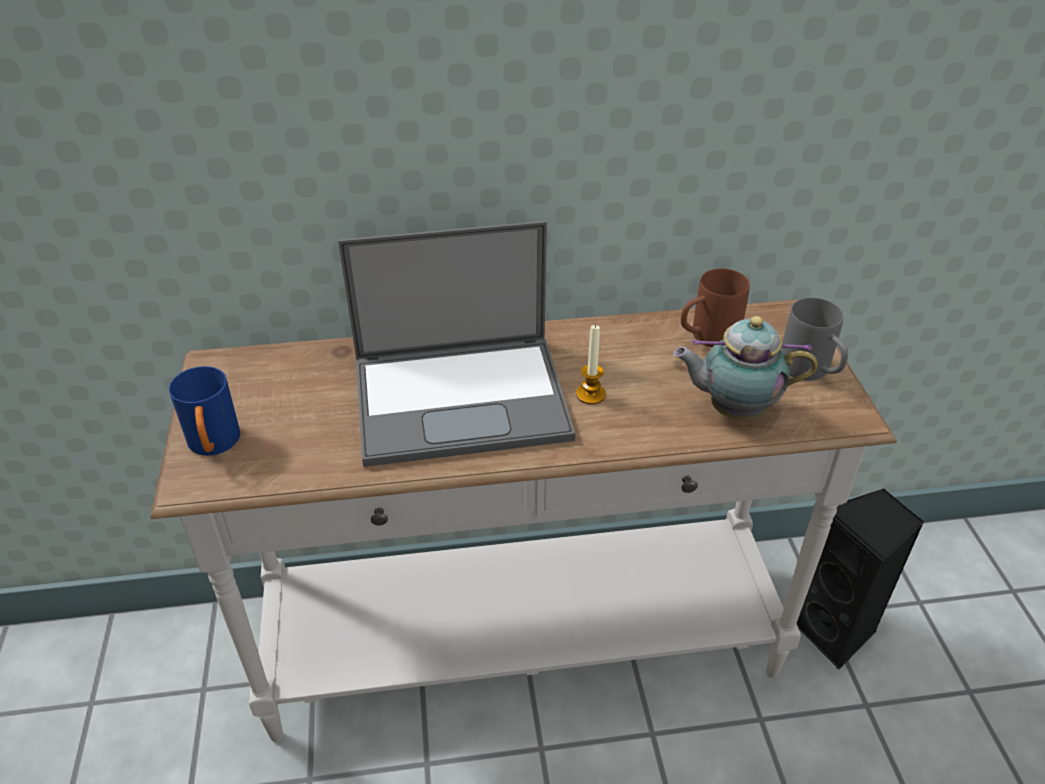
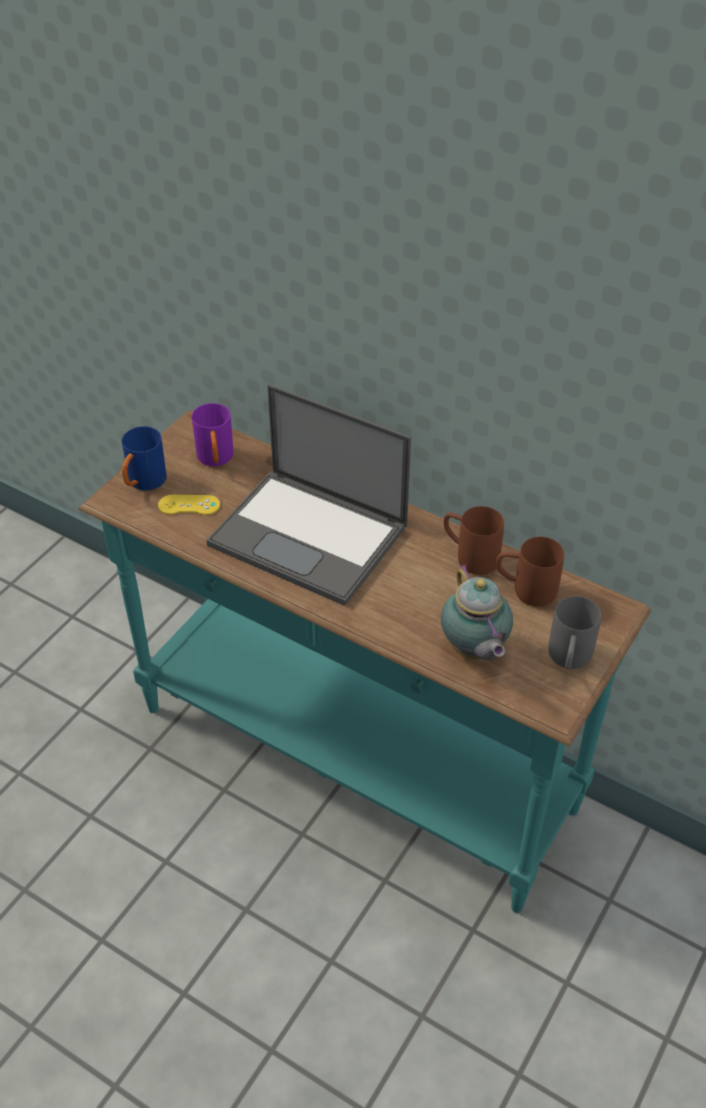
camera: 40 degrees right, 5 degrees up
(277, 381) = (216, 460): none -> purple mug
(296, 439) = (189, 505): none -> yellow game controller
(522, 648) = (353, 762): white console table -> turquoise console table
(590, 394) = (392, 582): candle -> none
(627, 336) = (469, 556): none -> brown mug
(733, 410) = (474, 651): teapot -> teapot turned 150 degrees counterclockwise
(835, 630) = (604, 917): black speaker -> none

